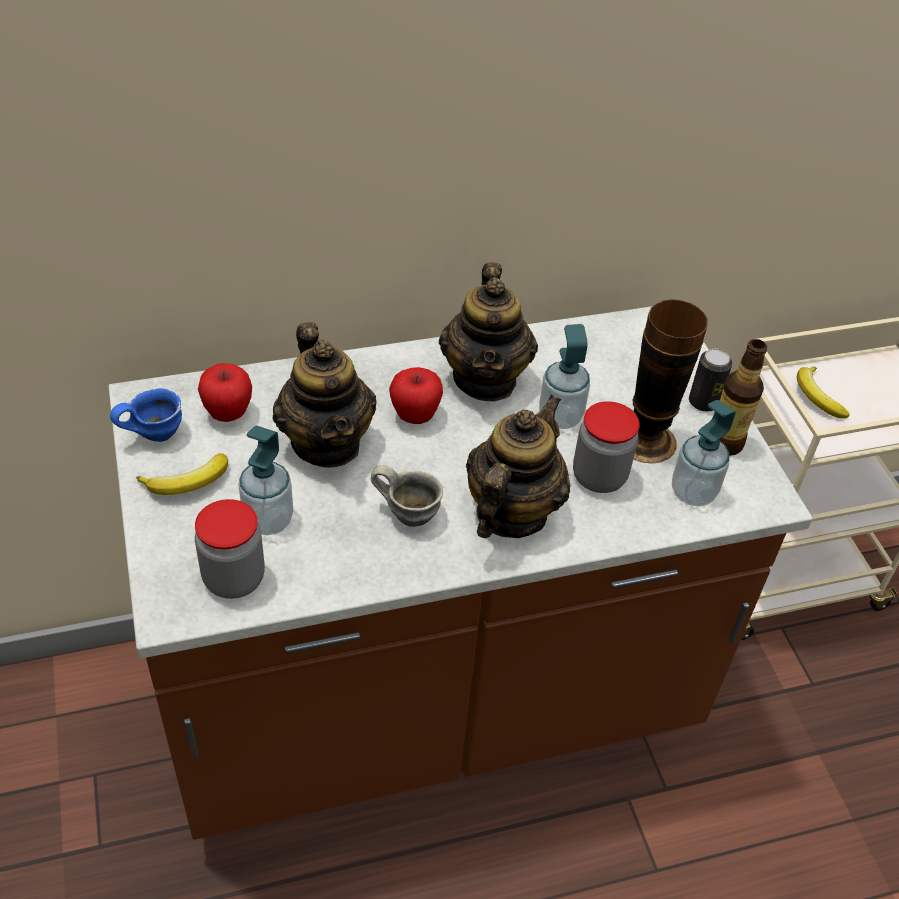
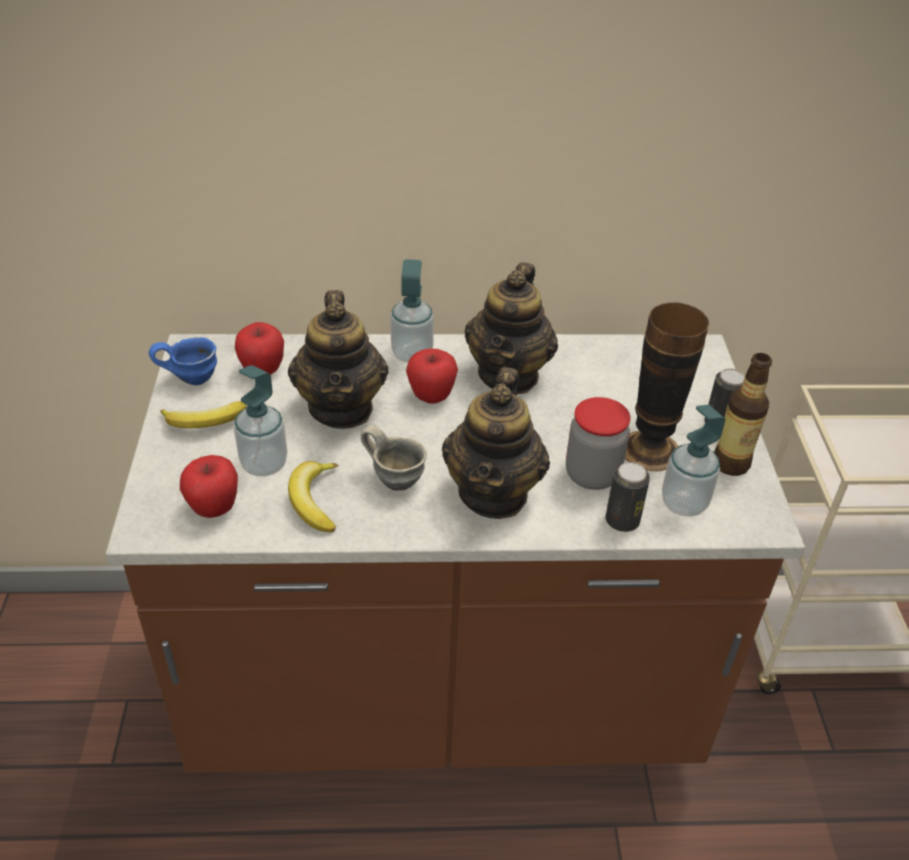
camera: 15 degrees right, 5 degrees down
(234, 578) = (214, 509): jar -> apple
(510, 513) = (494, 493): teapot -> teapot turned 150 degrees clockwise
(560, 417) = (570, 417): soap dispenser -> soap dispenser (412, 354)
(641, 520) = (622, 521): none -> can
(816, 397) = (859, 451): banana -> banana (314, 501)

